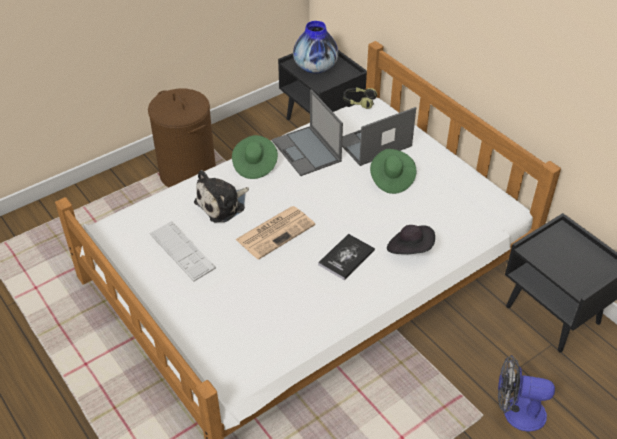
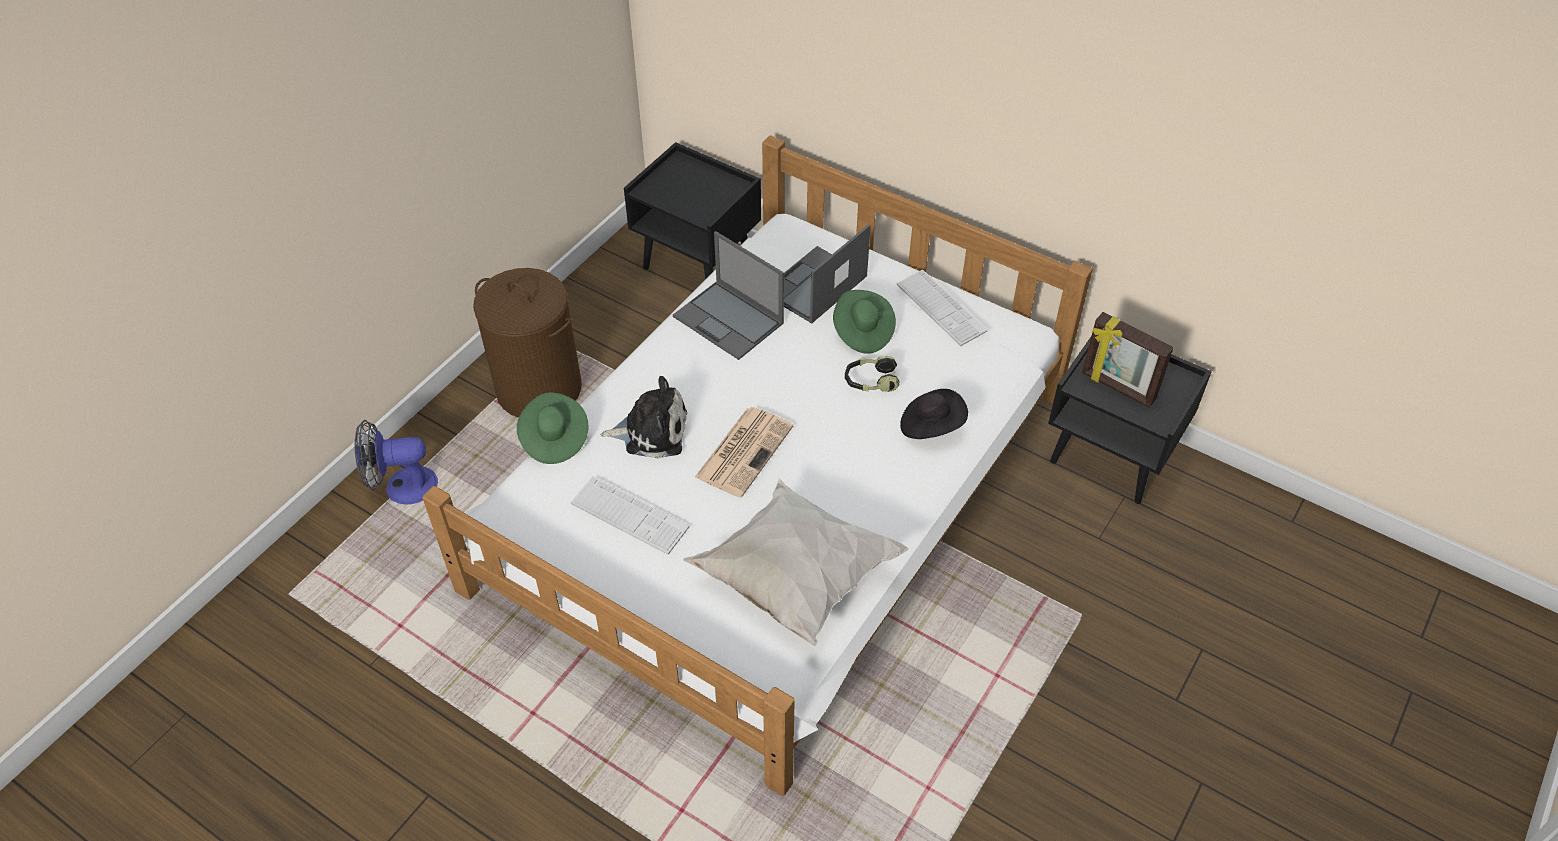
camera: 20 degrees left, 5 degrees up
(222, 204) = (651, 431): plush toy -> plush toy turned 120 degrees counterclockwise
(254, 165) = (667, 360): green hat -> green hat (554, 439)
(267, 320) = (793, 578): none -> white pillow
(315, 67) = (682, 189): vase -> none
(346, 257) = (855, 461): book -> none
(359, 102) = (764, 227): headphones -> headphones (871, 381)
(453, 177) = (941, 308): none -> keyboard
(516, 412) = (1118, 598): fan -> fan (402, 487)
(557, 258) = (1117, 387): none -> picture frame

